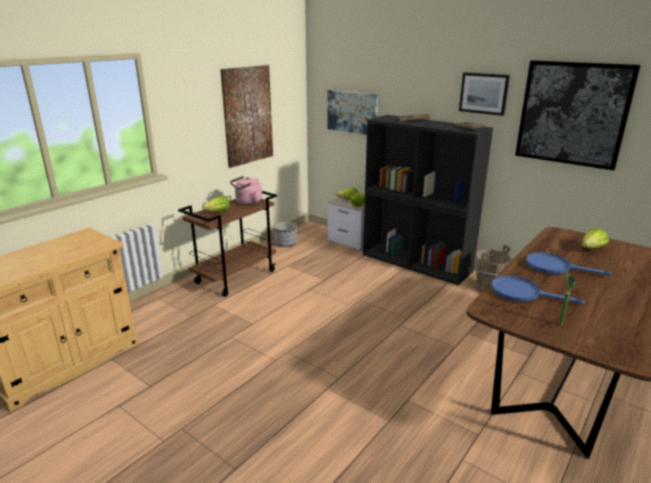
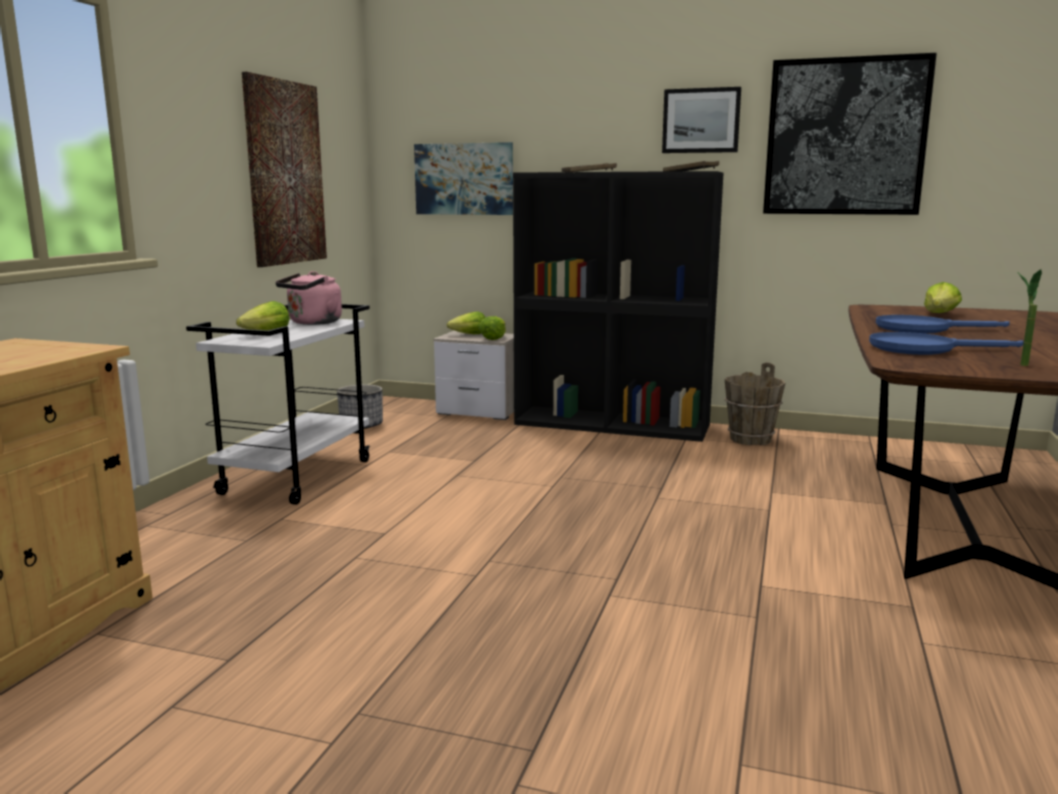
camera: 20 degrees left, 10 degrees down
(236, 277) = (297, 476): brown cart -> white cart

